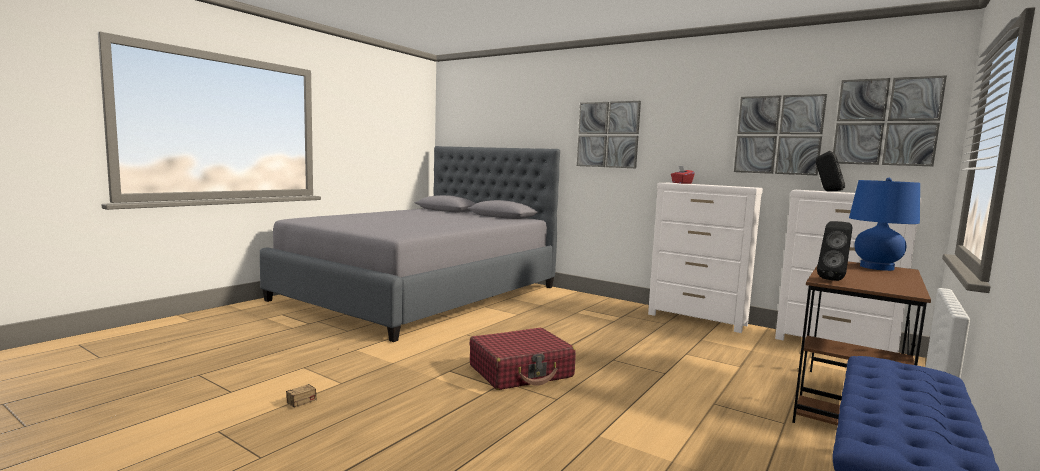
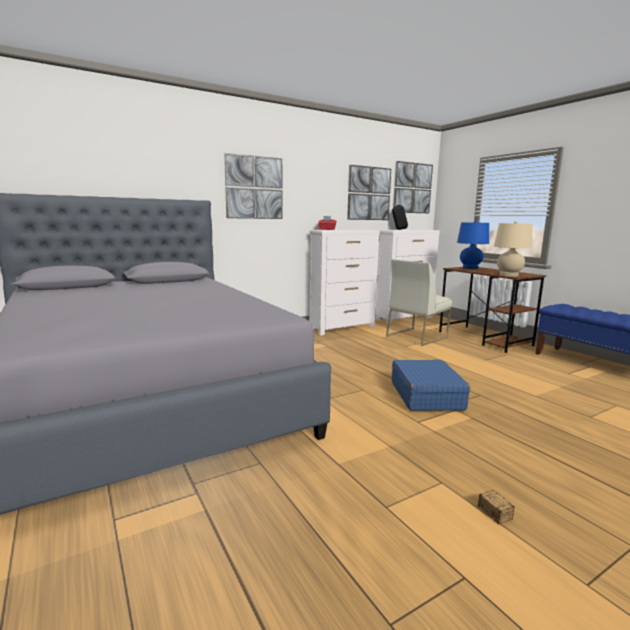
camera: 65 degrees left, 5 degrees up
(521, 371) = (426, 395): red suitcase -> blue suitcase
(748, 357) = (416, 336): none -> white chair
(832, 279) = (509, 275): black speaker -> beige table lamp

